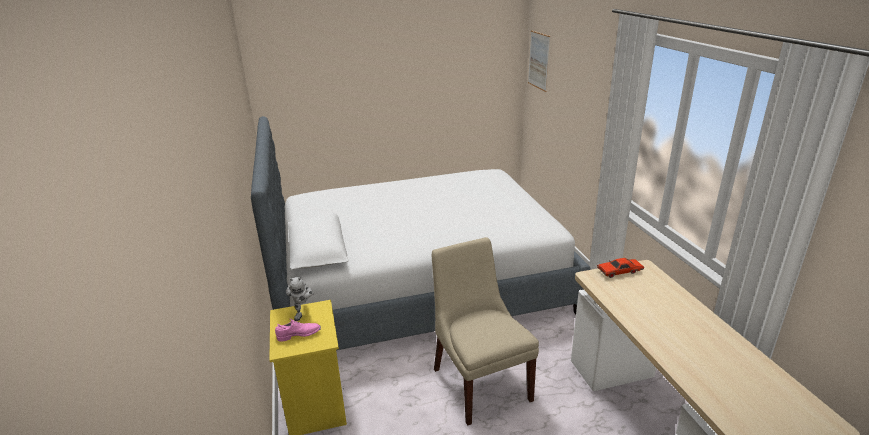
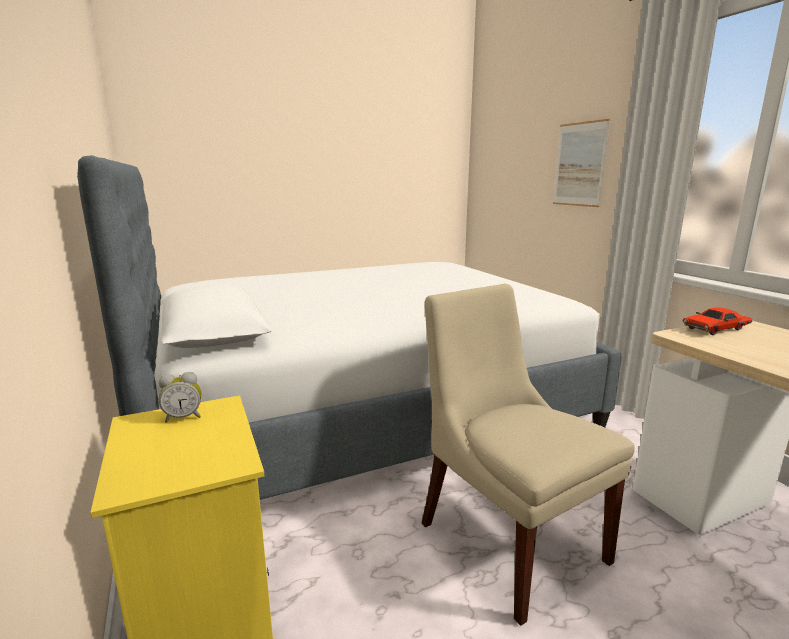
camera: 10 degrees left, 10 degrees down
(299, 335) = (172, 455): pink shoe -> none
(303, 312) = (183, 417): toy robot -> alarm clock
(538, 60) = (490, 135): picture -> picture (580, 164)

